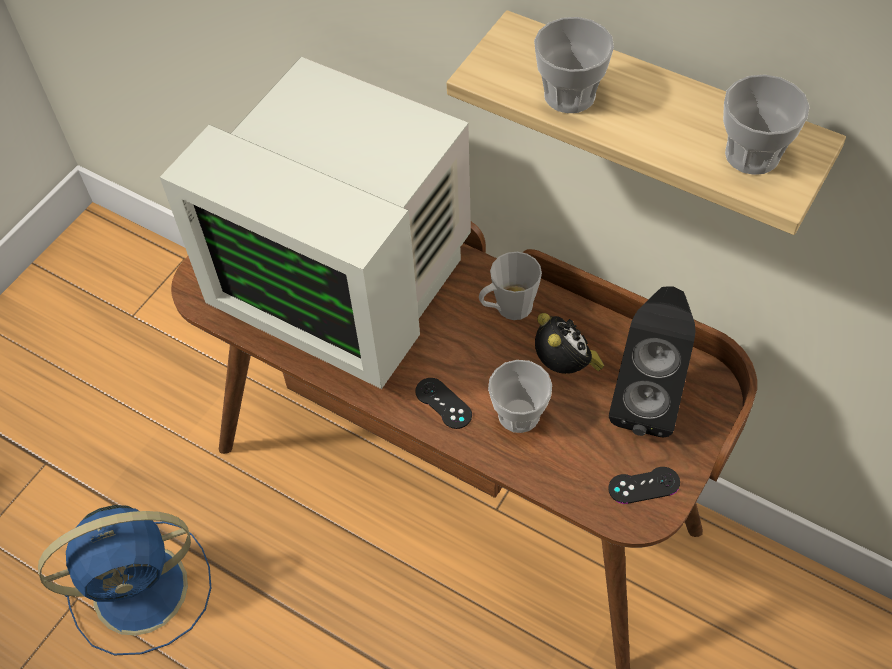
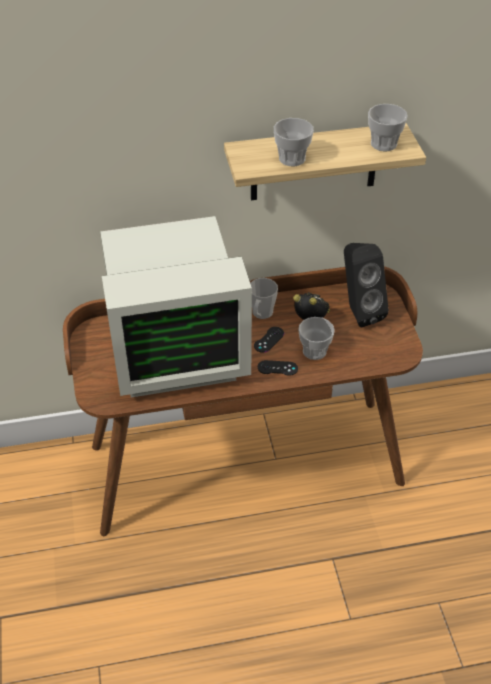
camera: 45 degrees left, 10 degrees down
(145, 587) = (133, 630): blue fan -> none
(644, 485) = (393, 343): black game controller -> black game controller (269, 339)

